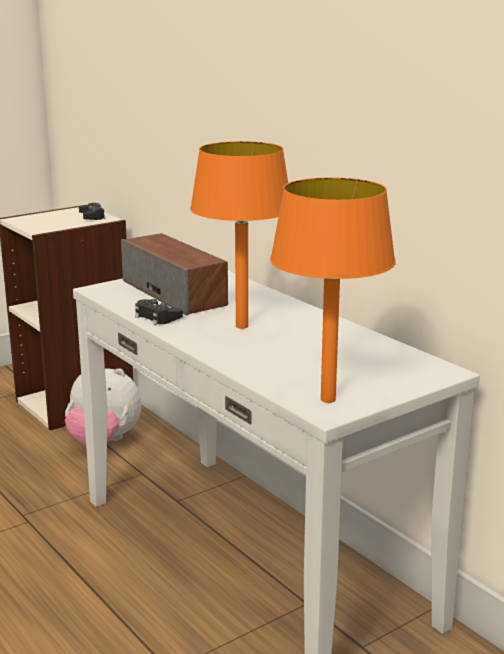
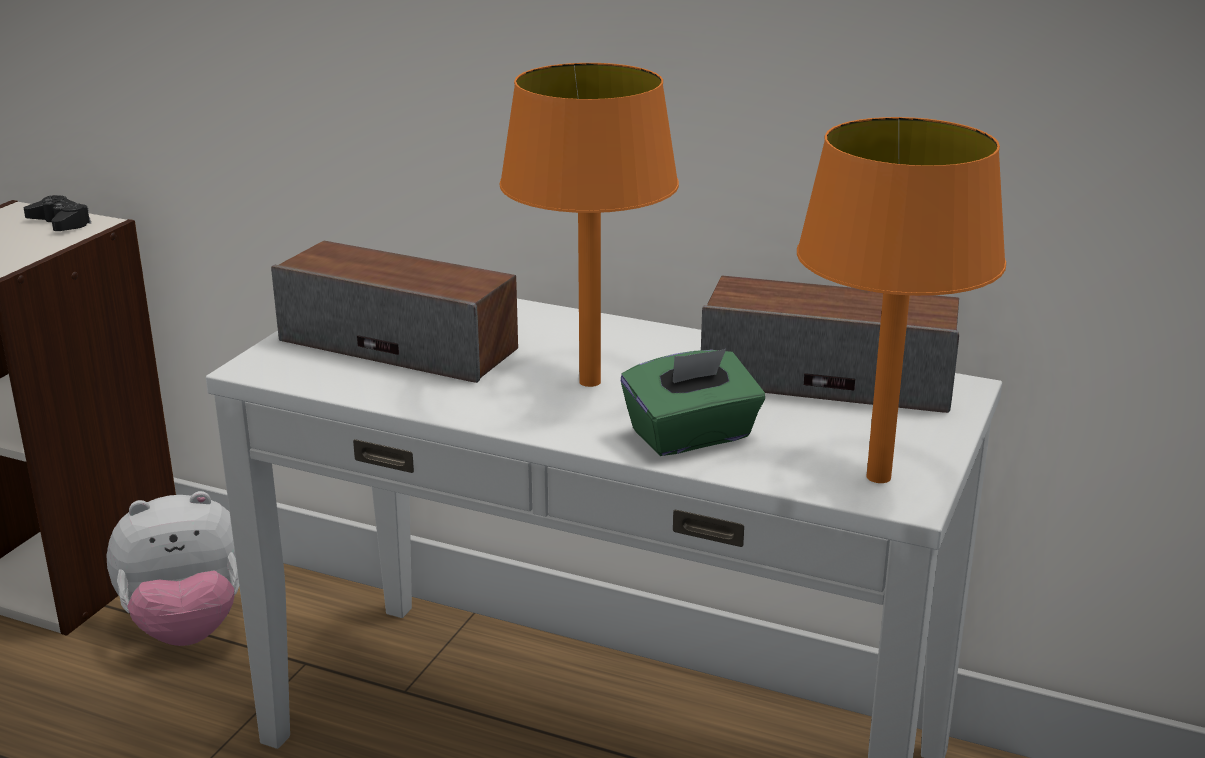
camera: 30 degrees left, 5 degrees up
(157, 317) = (434, 398): black game controller -> none
(257, 360) = (692, 436): none -> green tissue box
(372, 351) = (827, 379): none -> speaker

